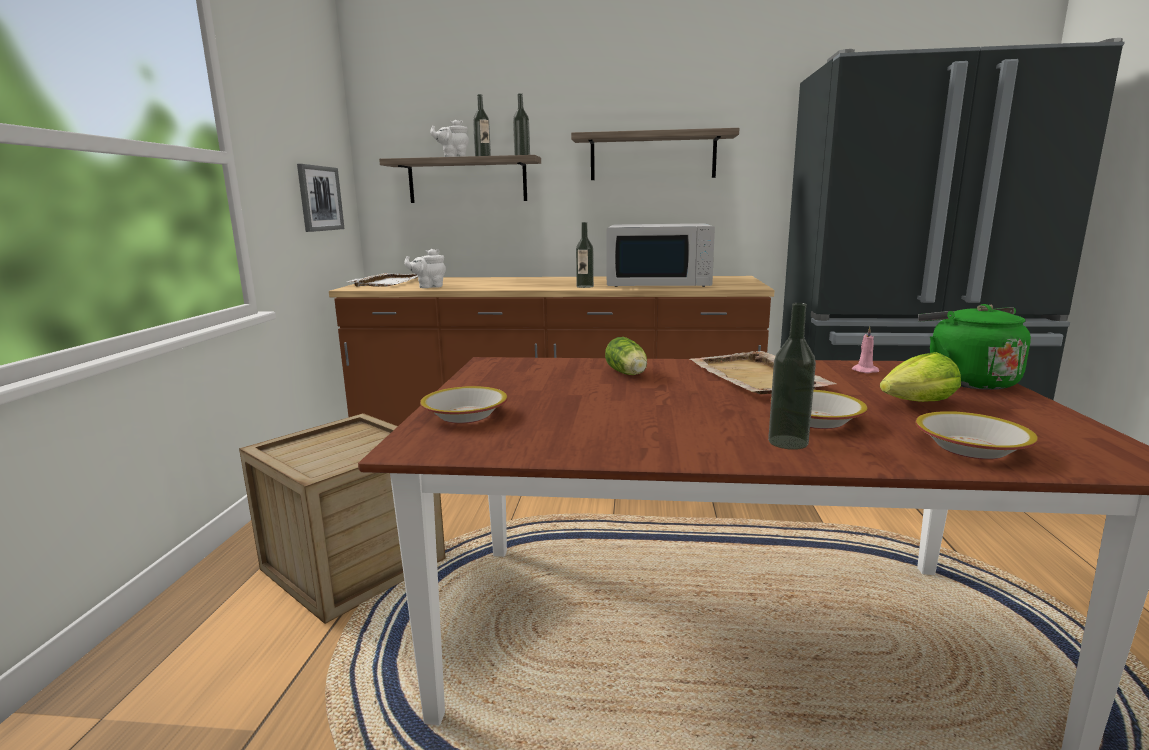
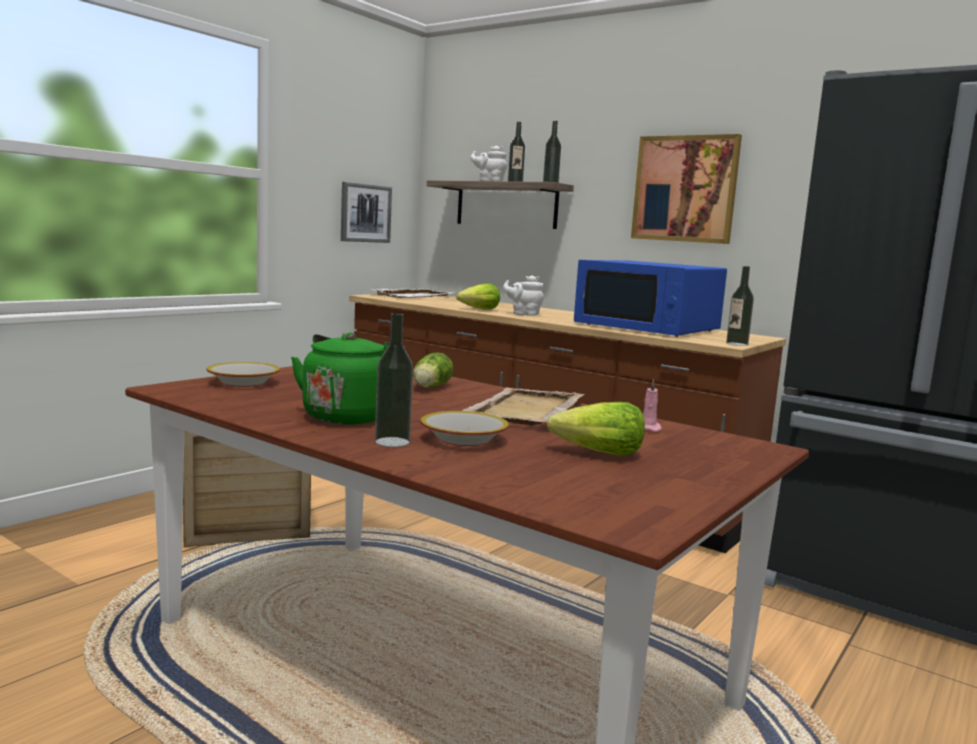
camera: 30 degrees right, 5 degrees down
(429, 287) = (429, 302): white teapot -> white teapot (523, 314)
(493, 287) = (479, 309): none -> lettuce
(585, 286) = (559, 320): bottle -> bottle (737, 344)
(652, 156) = (685, 189): shelf -> picture
(659, 282) = (648, 328): white microwave -> blue microwave
(966, 381) = (724, 456): green kettle -> green kettle (348, 416)
(971, 448) = (520, 480): bowl -> none

